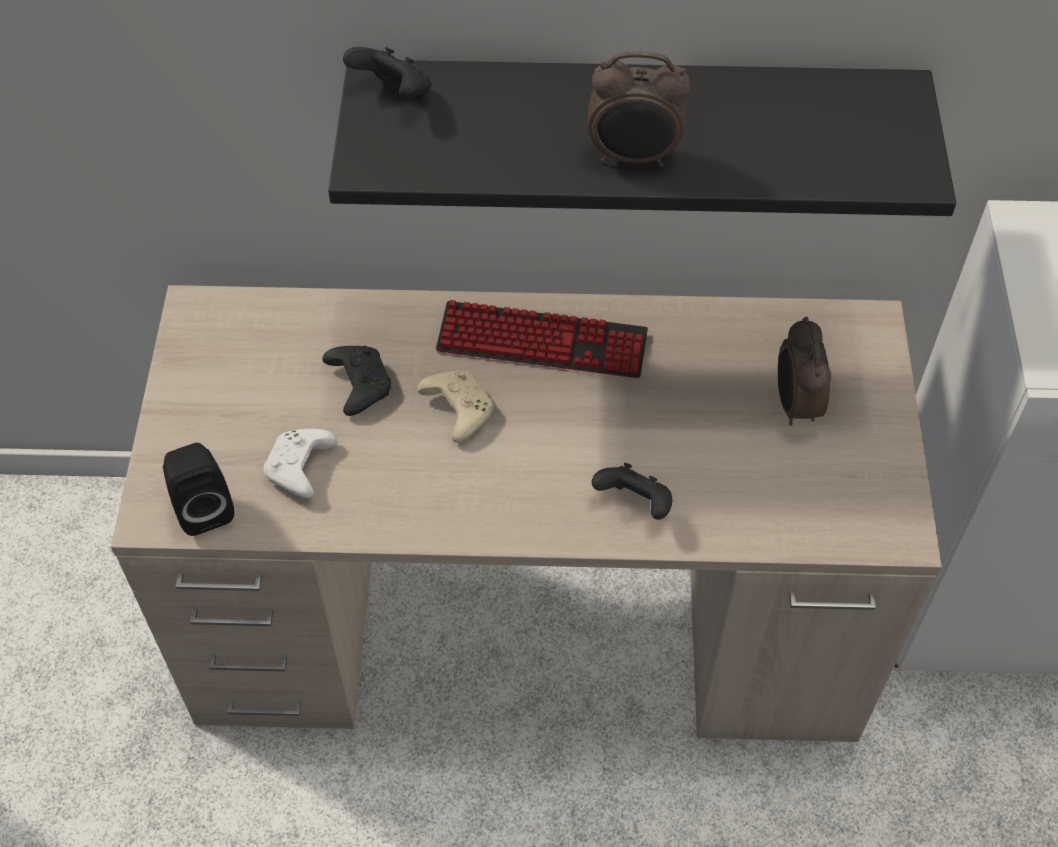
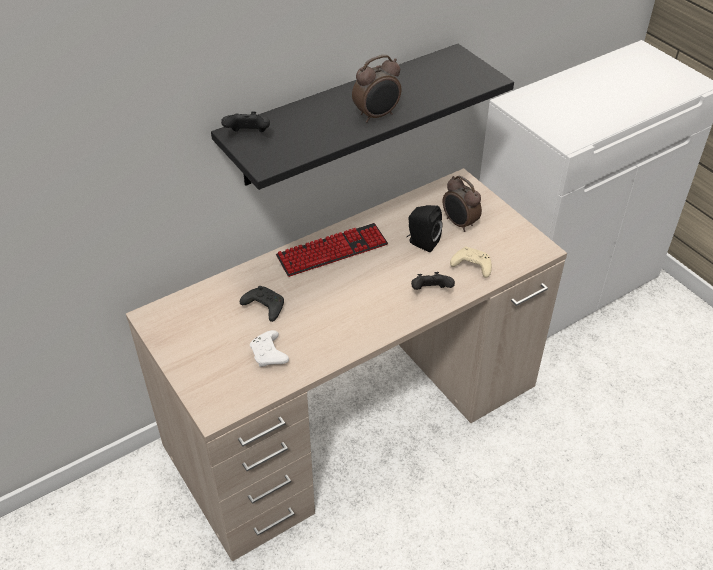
camera: 35 degrees left, 10 degrees down
(203, 507) = (236, 395): black speaker -> black speaker (421, 242)
(457, 409) = (319, 295): beige game controller -> beige game controller (471, 266)

